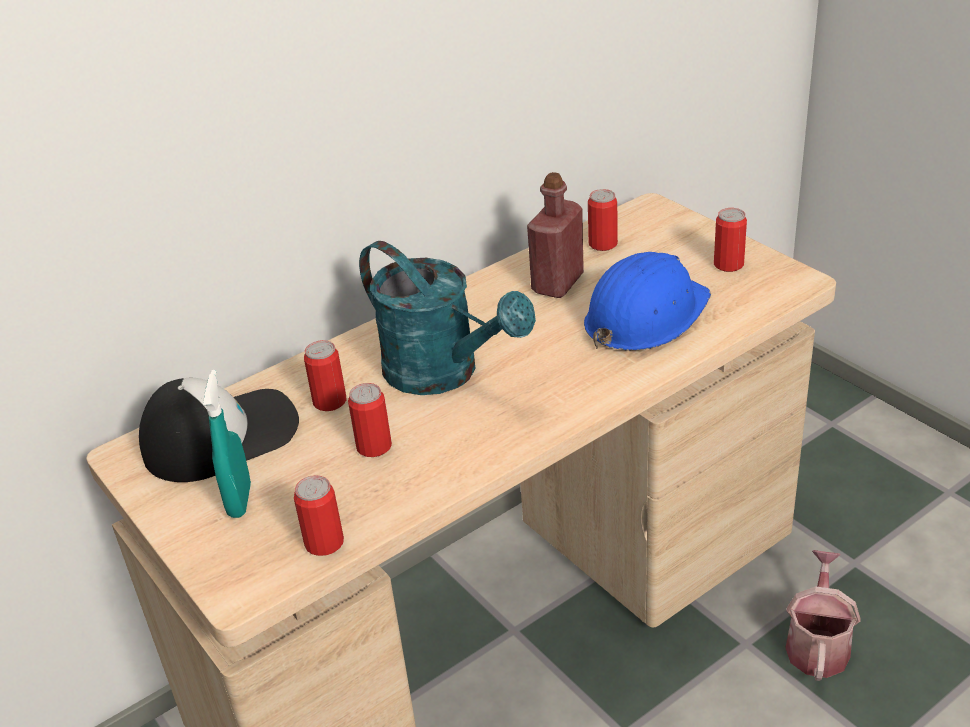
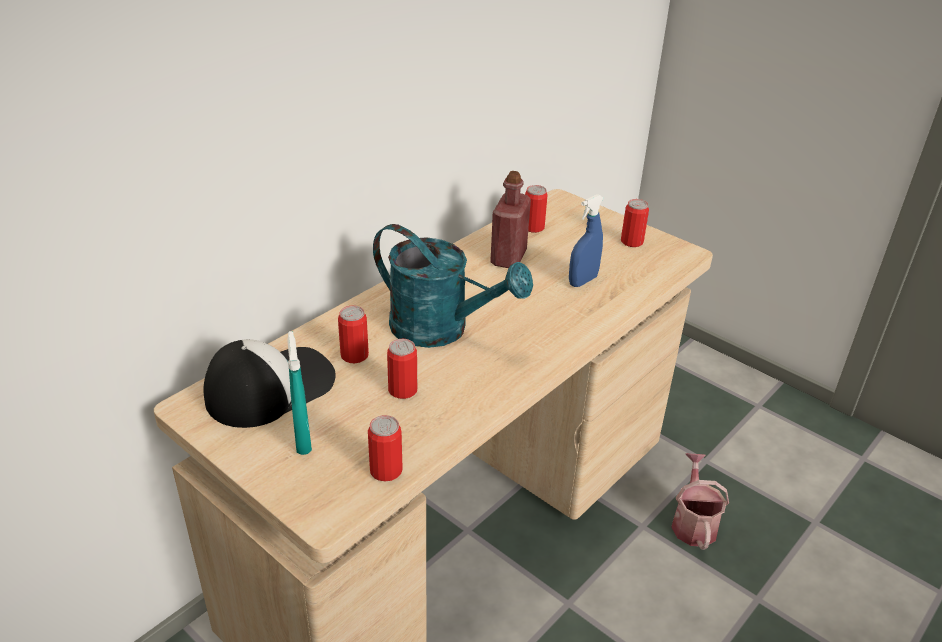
camera: 15 degrees left, 0 degrees up
(645, 316) = (583, 281): blue hard hat -> blue spray bottle

